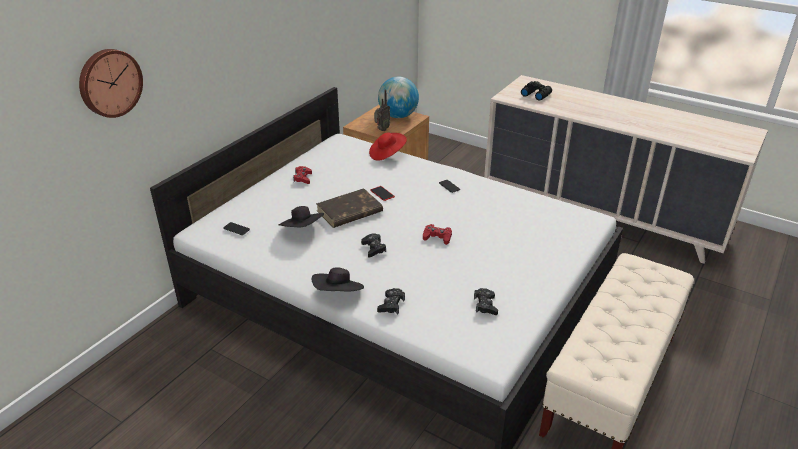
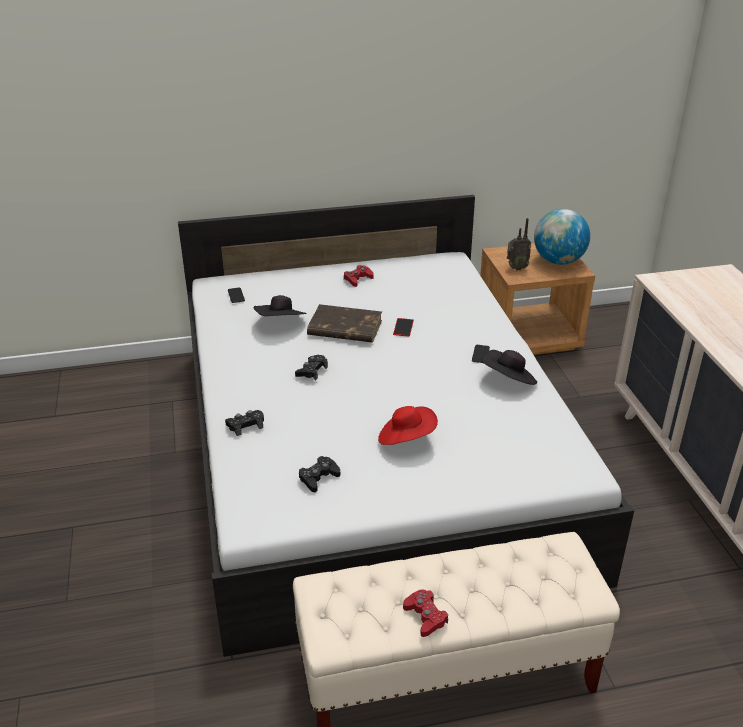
camera: 45 degrees right, 0 degrees up
(109, 82) = (150, 105): wall clock -> none
(338, 294) = (224, 391): black hat -> black hat (509, 380)
(387, 154) = (472, 293): red hat -> red hat (406, 439)
(437, 237) = (382, 393): red game controller -> red game controller (425, 616)
(535, 95) = (702, 293): black binoculars -> none

